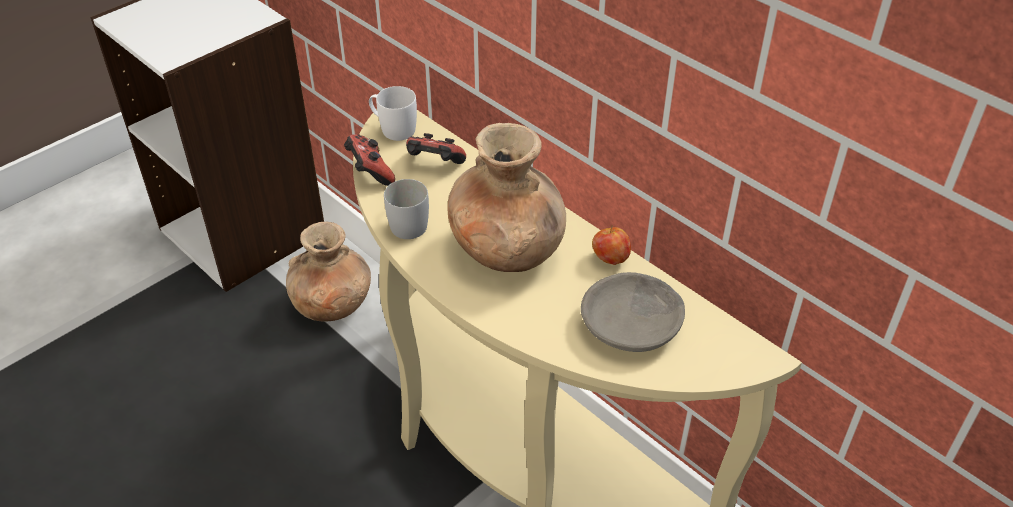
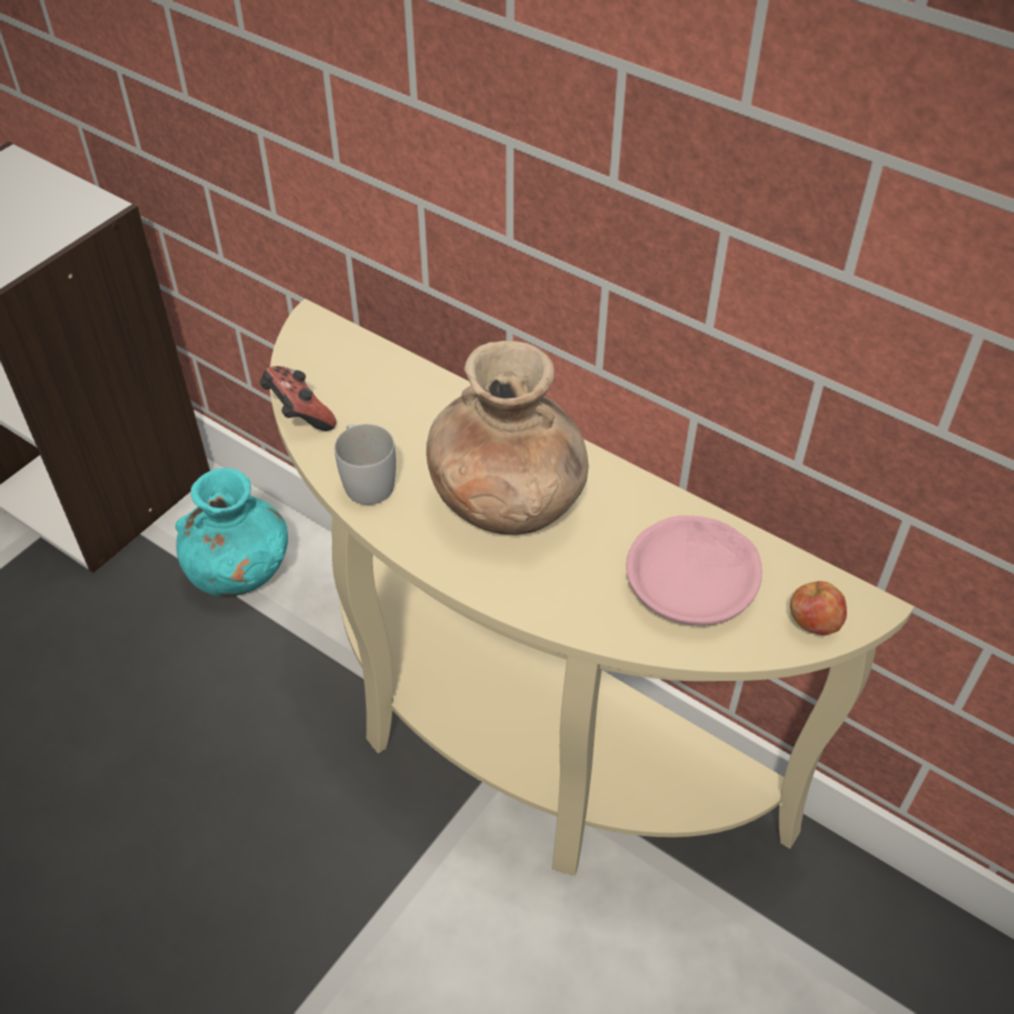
camera: 10 degrees left, 5 degrees up
(333, 305) = (241, 571): brown vase -> turquoise vase
(393, 128) = (314, 347): white mug -> none
(434, 165) = (382, 393): game controller -> none
(610, 259) = (643, 497): apple -> apple (813, 624)
(632, 324) = (692, 584): grey bowl -> pink bowl

